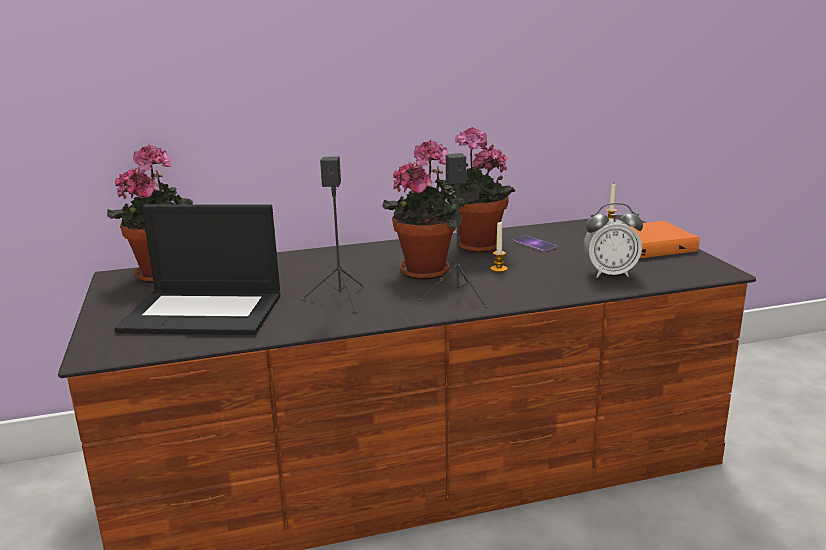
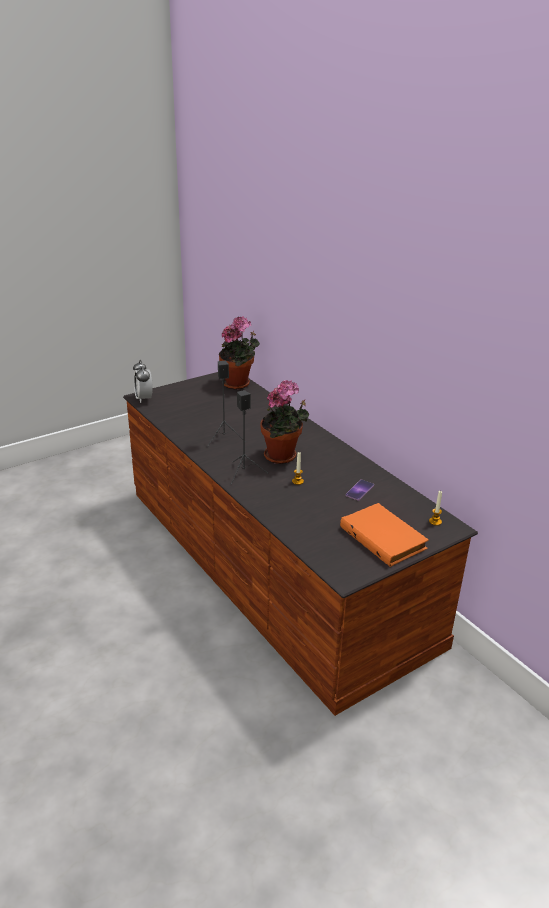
camera: 70 degrees right, 10 degrees up
(205, 312) = (193, 408): laptop -> none
(475, 247) = (337, 467): potted plant -> none
(610, 274) = (311, 526): alarm clock -> alarm clock (144, 398)

